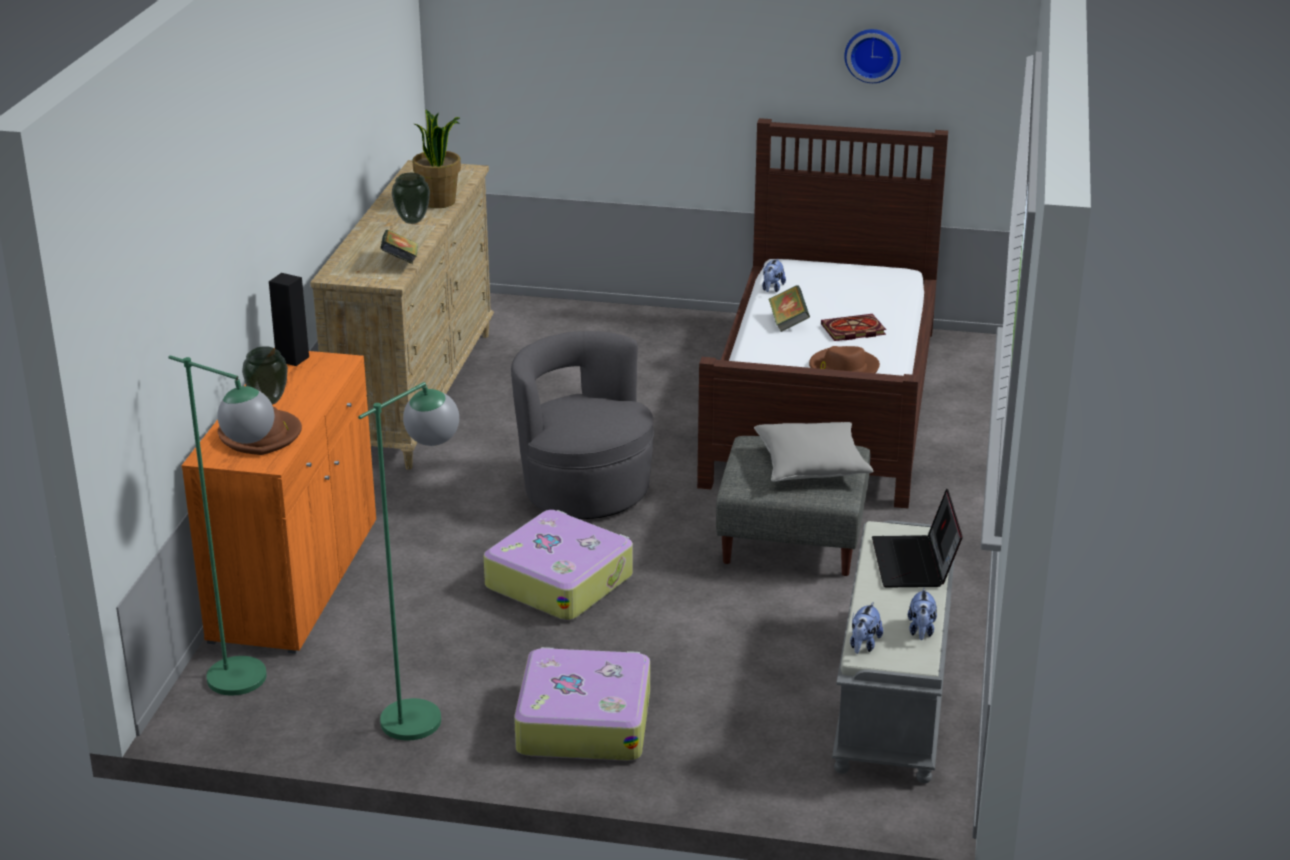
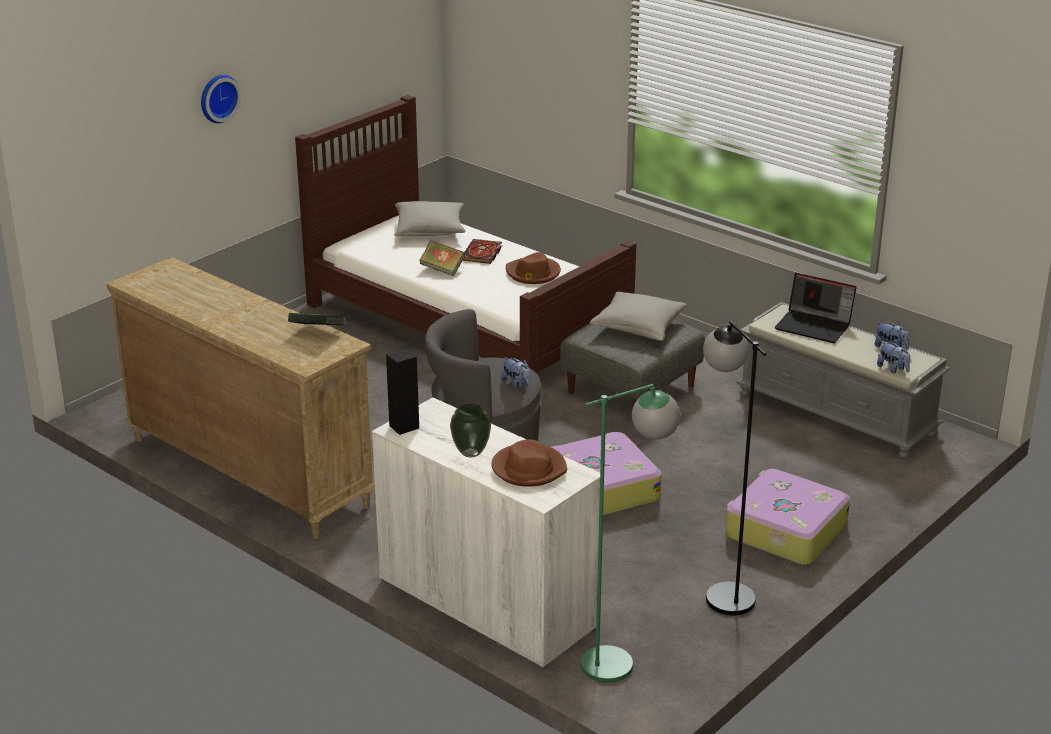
camera: 60 degrees left, 0 degrees up
(295, 580) = (487, 603): orange cabinet -> white cabinet
(412, 221) = (241, 310): vase -> none
(426, 710) = (721, 590): green floor lamp -> black floor lamp
(439, 202) = (218, 291): potted plant -> none
(772, 288) = (383, 259): plush toy -> plush toy (517, 384)
(871, 289) = (429, 230): none -> grey pillow
(872, 54) = (356, 54): wall clock -> wall clock (217, 98)

